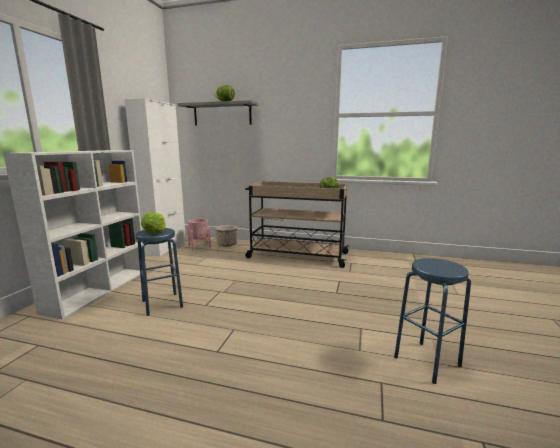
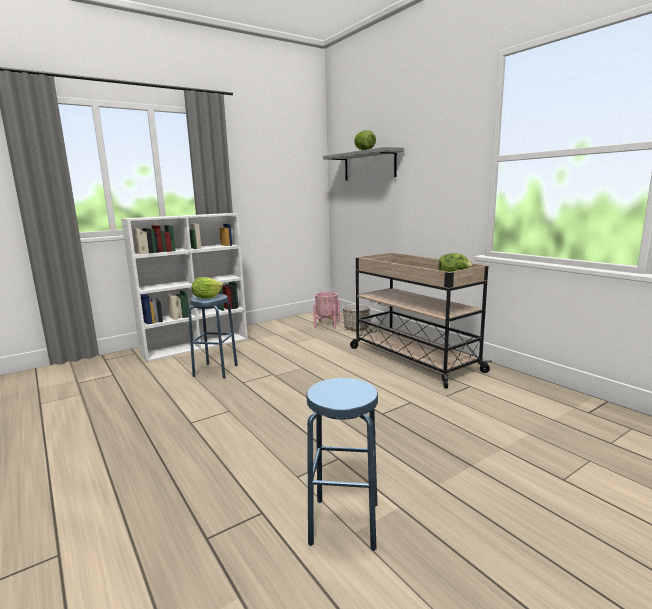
camera: 40 degrees right, 0 degrees up
(165, 248) = (294, 320): white cabinet -> none

